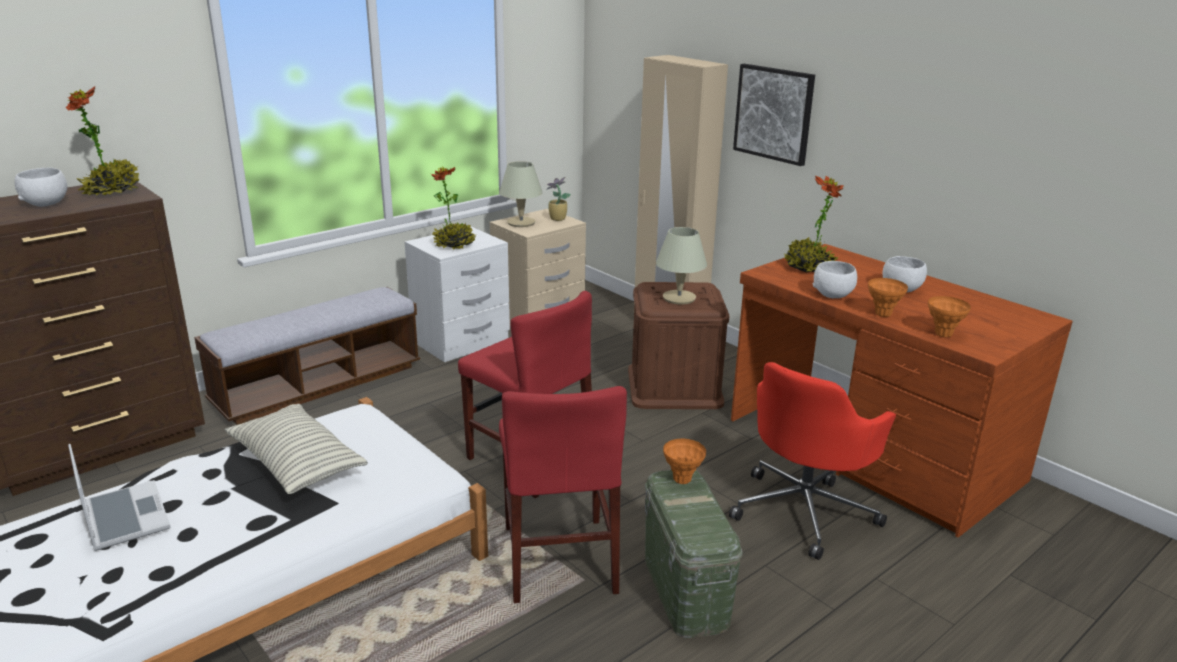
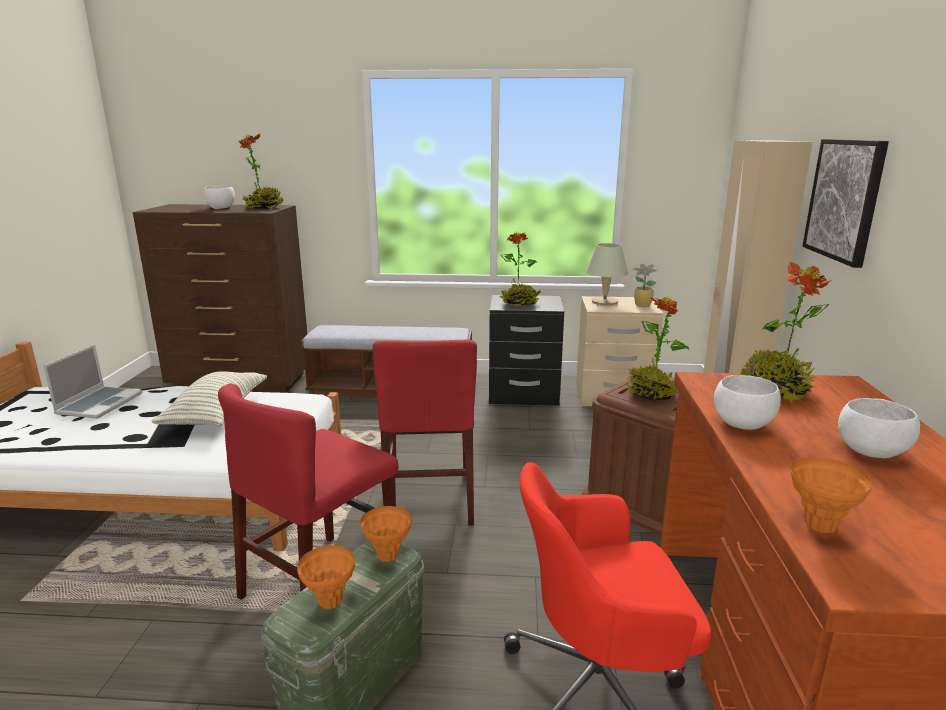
camera: 45 degrees right, 5 degrees down
(461, 342) = (523, 394): white nightstand -> black nightstand
(678, 298) = (651, 395): beige table lamp -> potted plant
(882, 314) = (769, 466): orange vase -> orange vase (329, 602)

